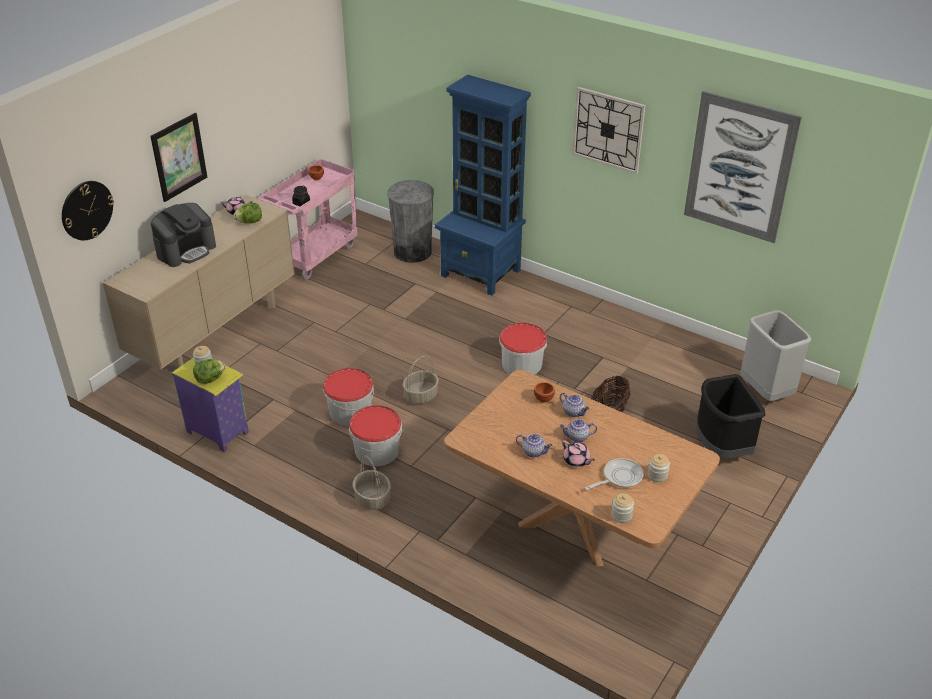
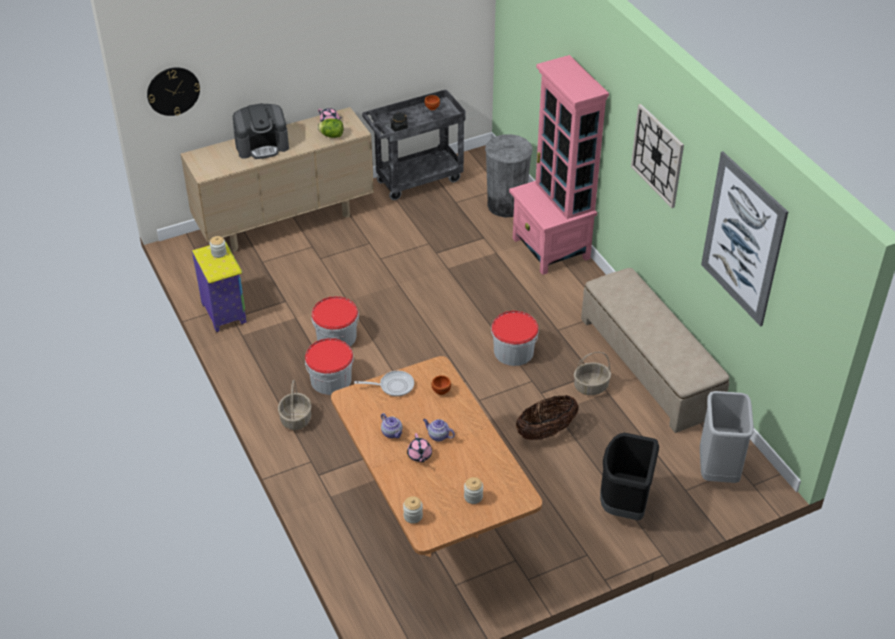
camera: 30 degrees right, 5 degrees up
(179, 157) = (277, 62): picture -> none
(210, 379) = (213, 267): lettuce -> none
(315, 260) = (415, 183): pink cart -> grey cart
(421, 396) = (403, 346): basket -> basket (590, 387)
(480, 273) = (550, 249): blue cabinet -> pink cabinet
(574, 412) = (455, 413): teapot -> none
(619, 477) = (441, 484): frying pan -> frying pan (393, 386)
(642, 333) = (650, 365): none -> beige bench

